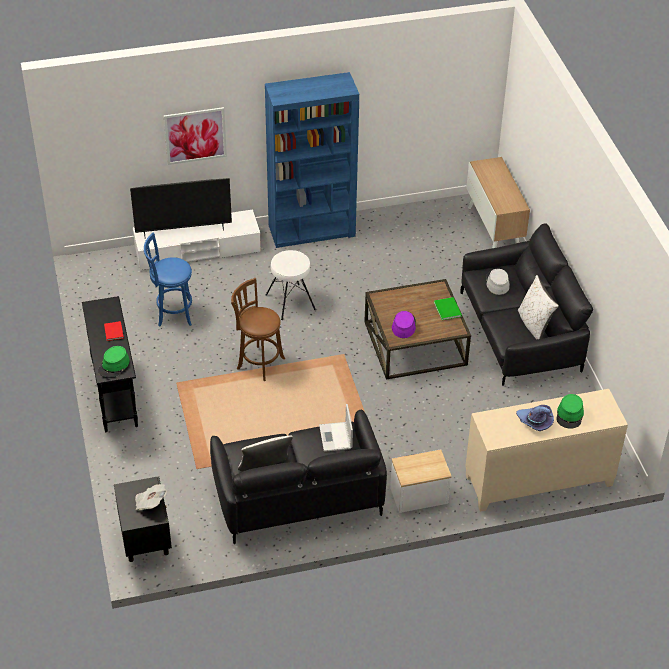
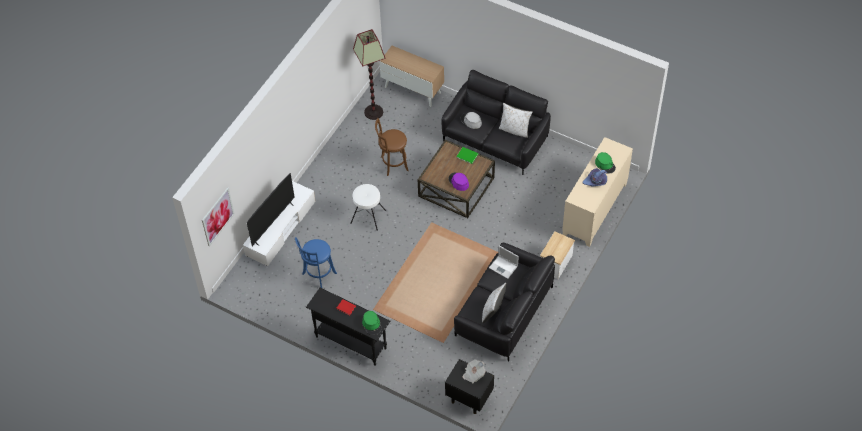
camera: 45 degrees left, 10 degrees up
(195, 135) = (259, 162): picture -> picture (217, 216)
(258, 362) = (397, 263): brown stool -> brown stool (392, 164)
(312, 231) = (325, 167): blue bookcase -> none
(426, 220) = (373, 112): none -> floor lamp

